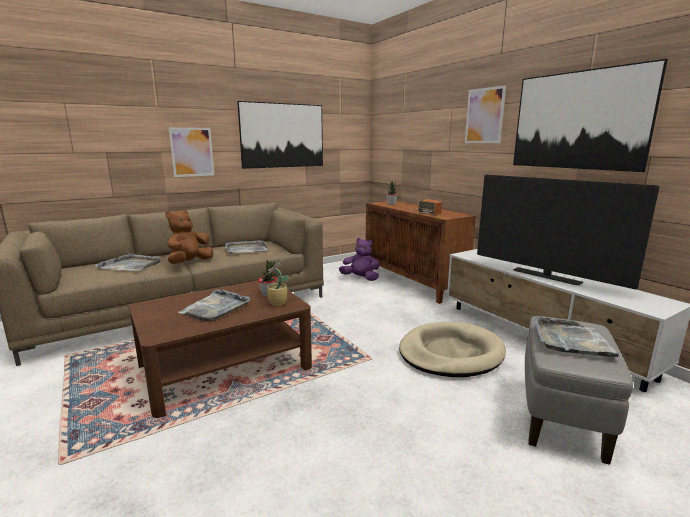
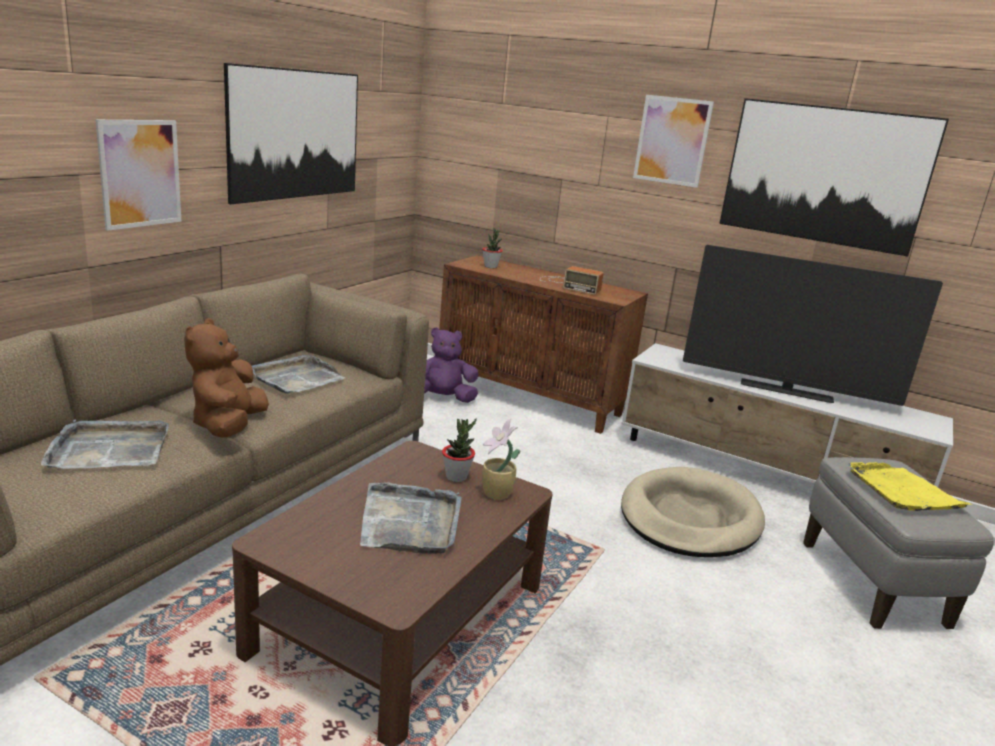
camera: 30 degrees left, 5 degrees up
(571, 340) = (903, 491): grey tray -> yellow tray

